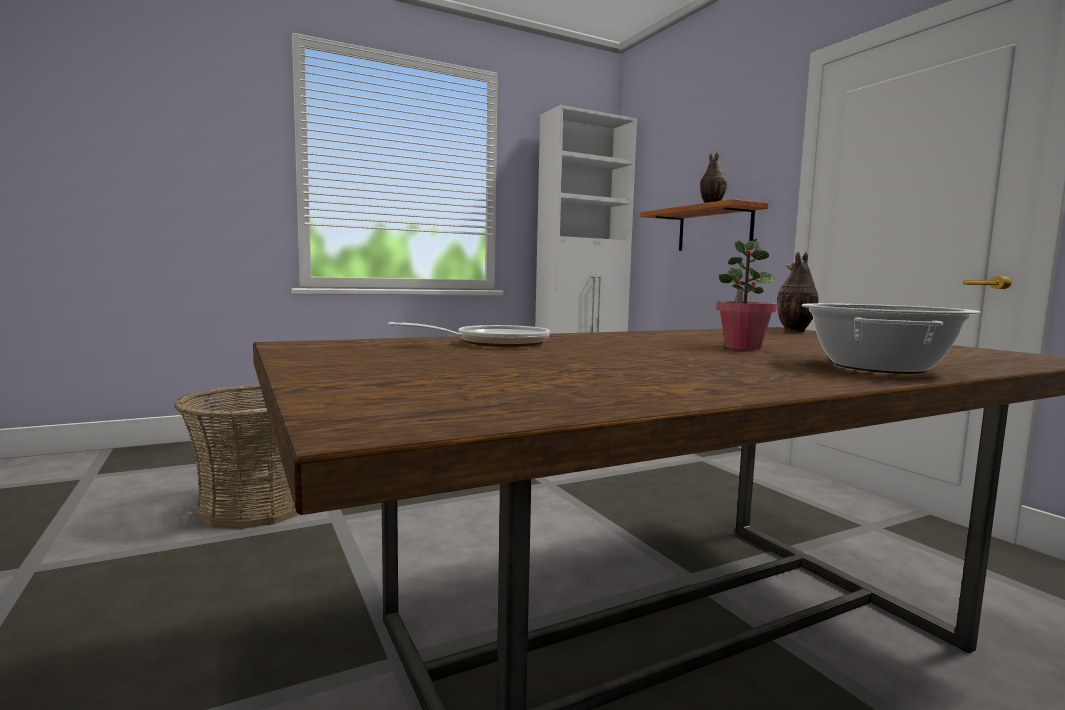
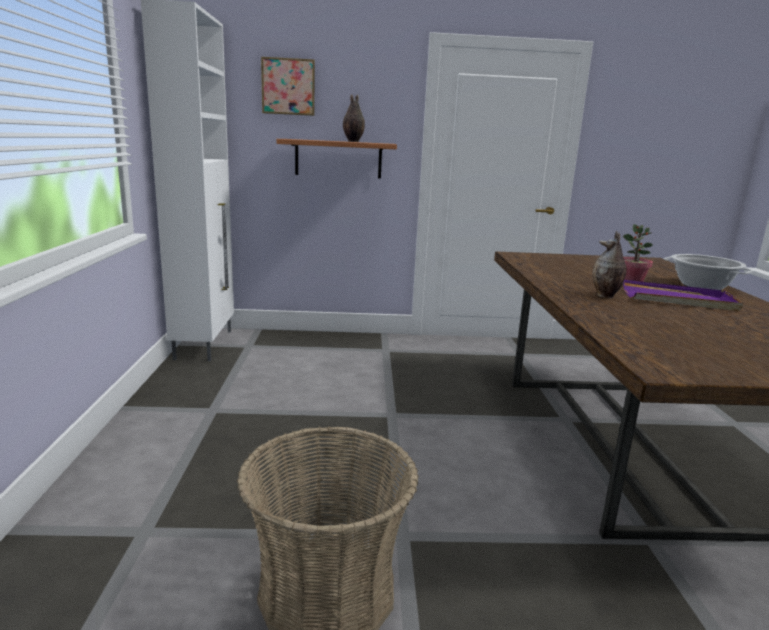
camera: 65 degrees left, 10 degrees up
(494, 343) = (631, 322): frying pan -> none
(680, 161) = (288, 87): none -> picture
(697, 356) = (679, 299): none -> purple tray
(794, 331) = (530, 256): vase -> vase (606, 296)

